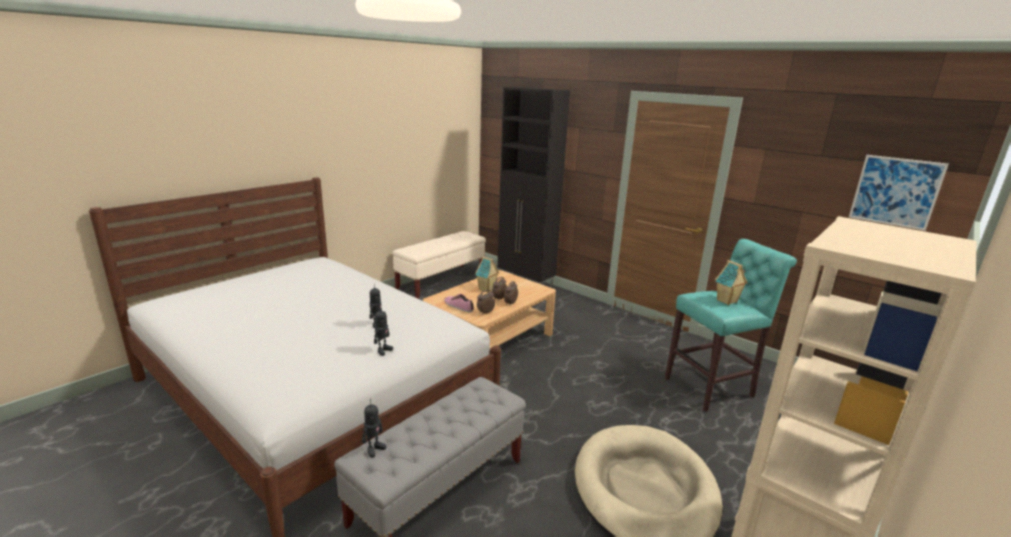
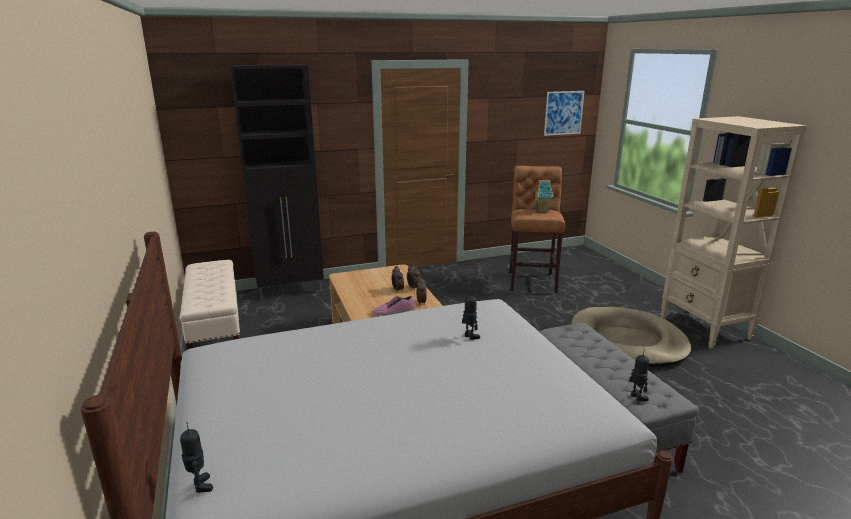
camera: 60 degrees left, 0 degrees up
(383, 350) = (526, 343): toy robot -> toy robot (200, 486)
(487, 289) = (370, 290): toy house -> none
(712, 387) = (532, 281): turquoise stool -> brown stool

